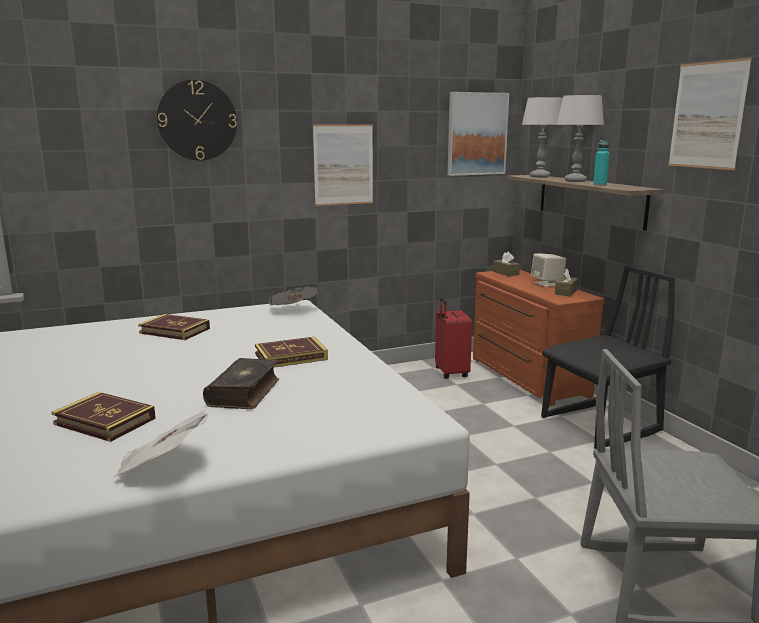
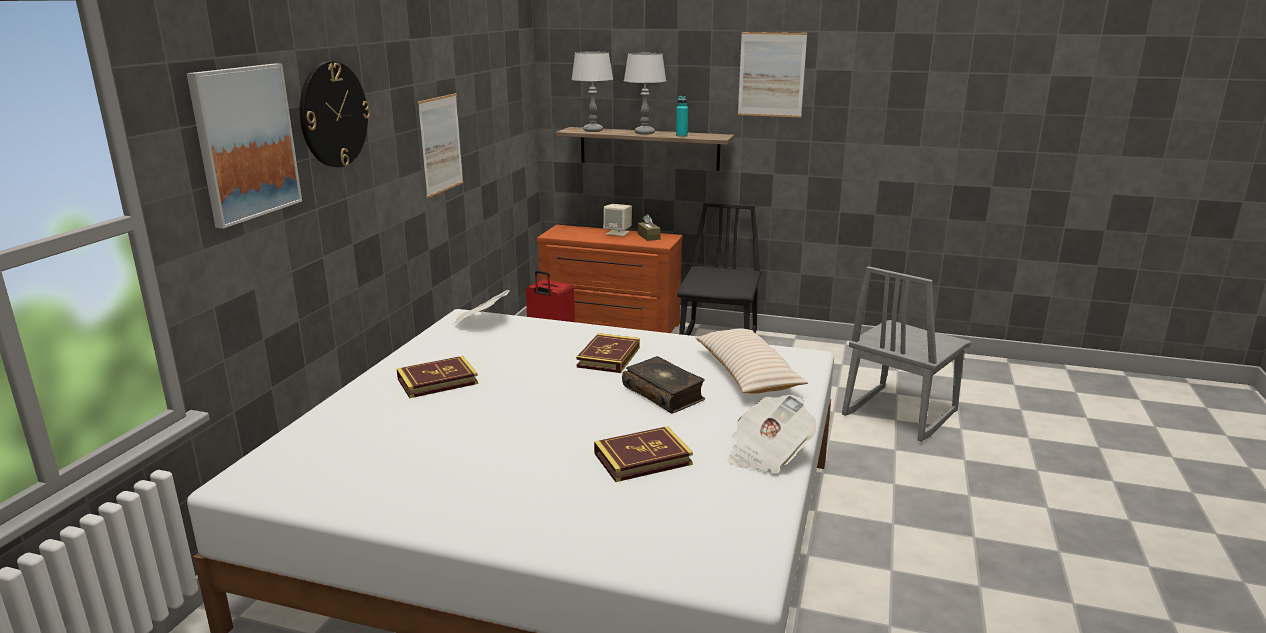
camera: 50 degrees left, 5 degrees up
(338, 409) = (747, 373): none -> beige pillow
(476, 134) = (515, 90): picture -> picture (245, 143)
(505, 273) = (562, 231): brown tissue box -> none

